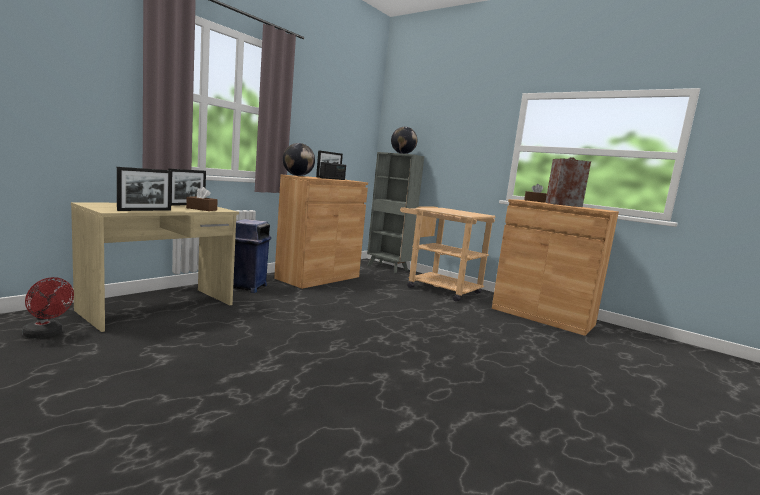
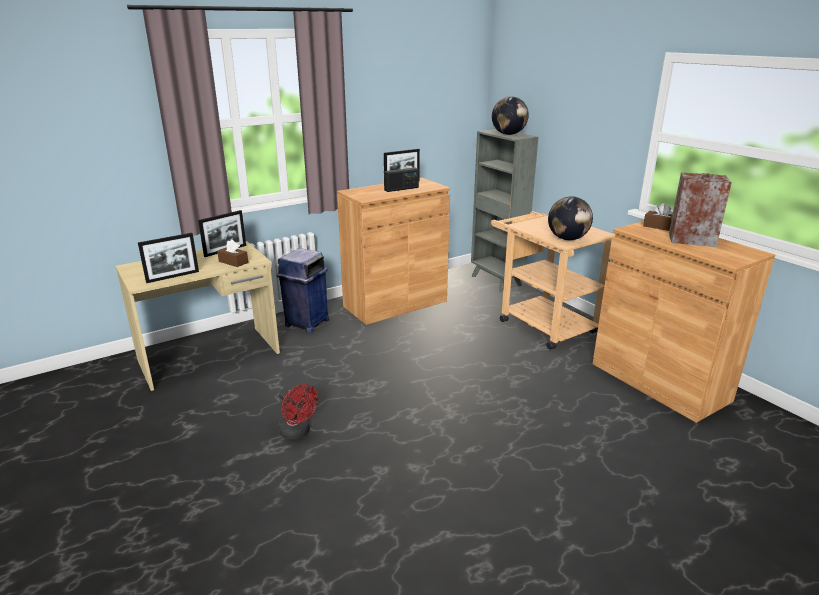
camera: 20 degrees right, 15 degrees up
(46, 334) = (109, 392): red fan -> red fan (297, 432)
(297, 175) = (356, 191): globe -> globe (567, 239)

